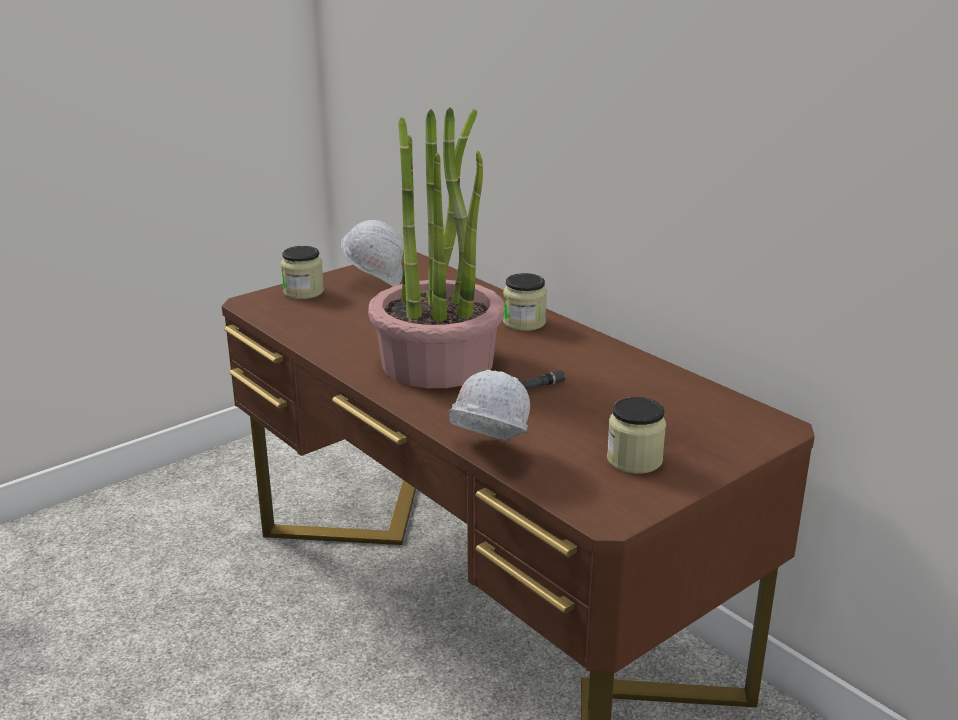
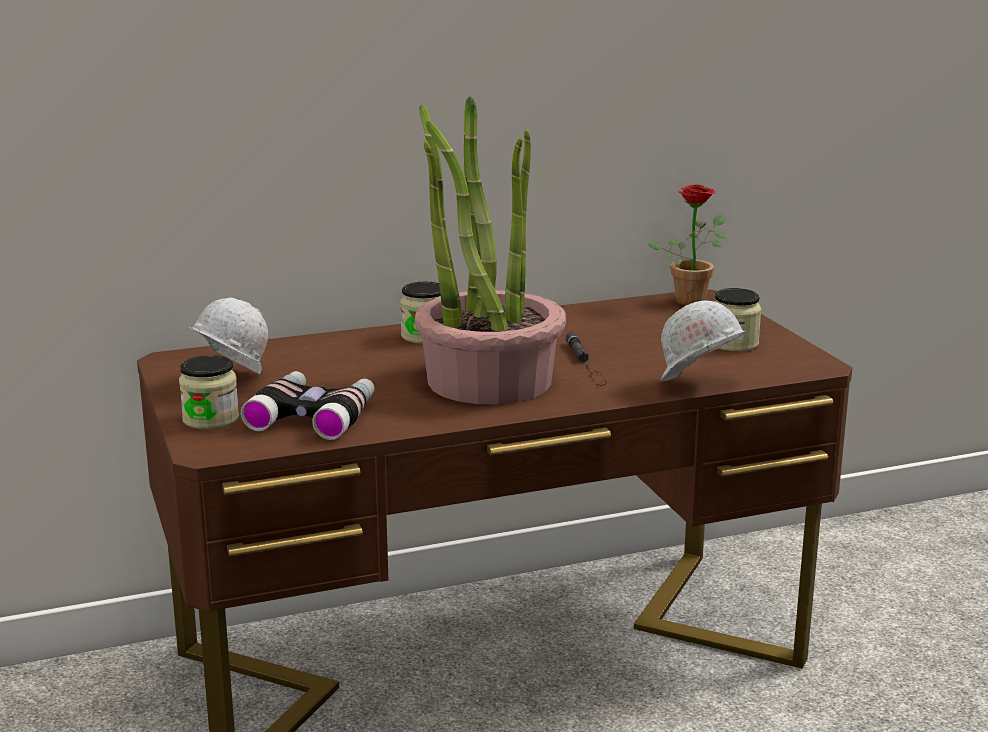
camera: 70 degrees left, 5 degrees down
(325, 318) = (313, 416): none -> binoculars
(760, 421) = (692, 299): none -> potted plant

